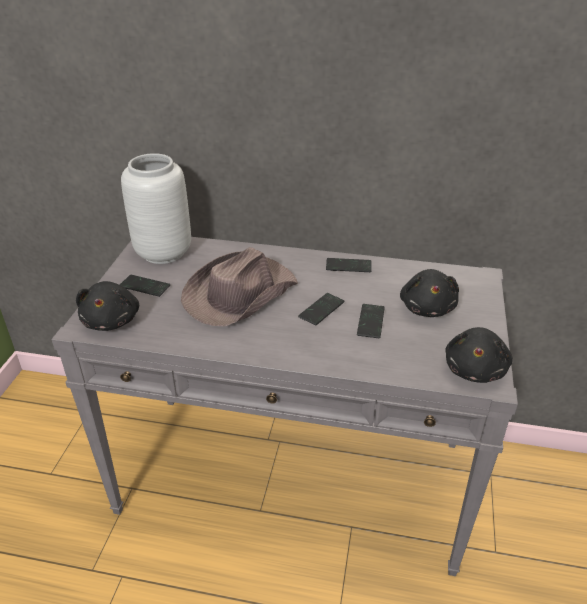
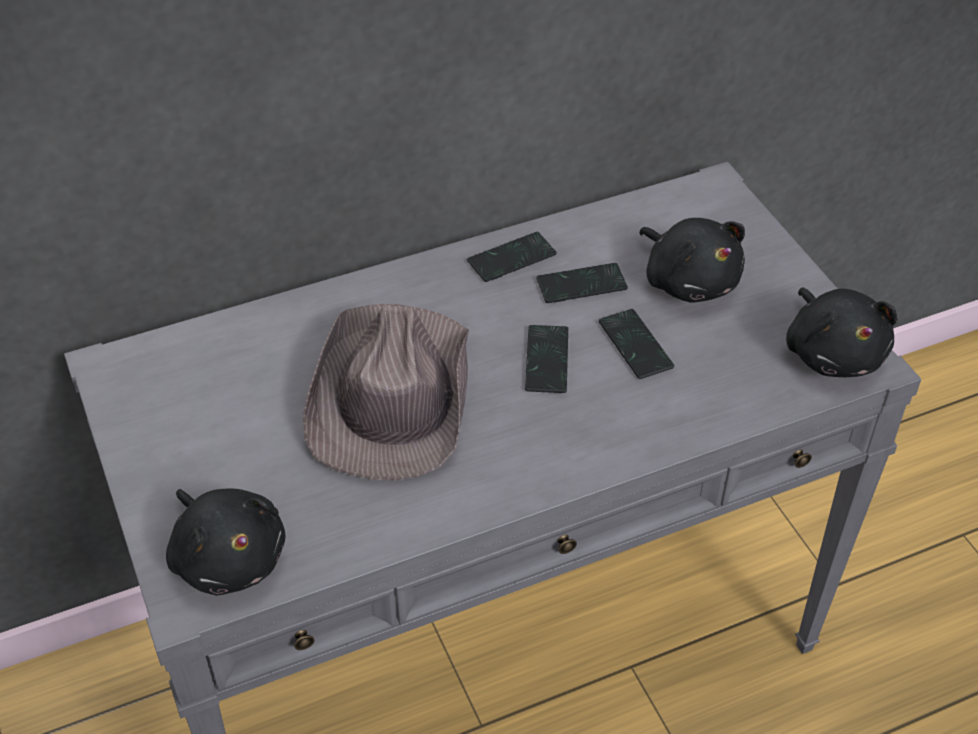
camera: 35 degrees left, 10 degrees up
(145, 286) = (213, 463): phone -> phone (581, 285)
(162, 252) = (169, 379): grey vase -> none

